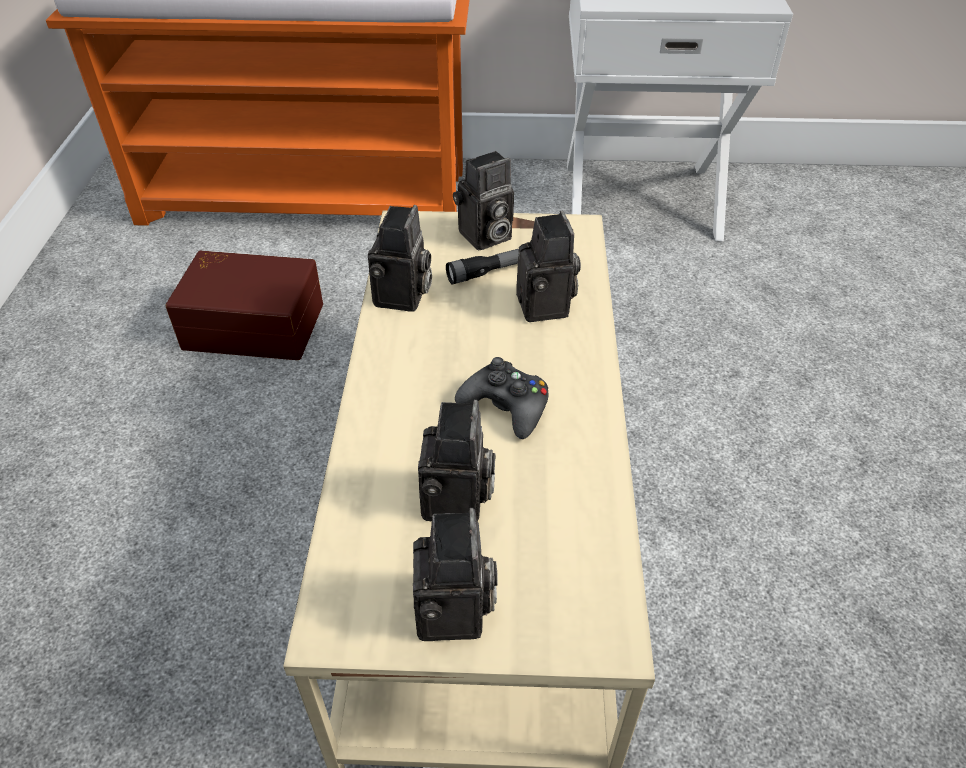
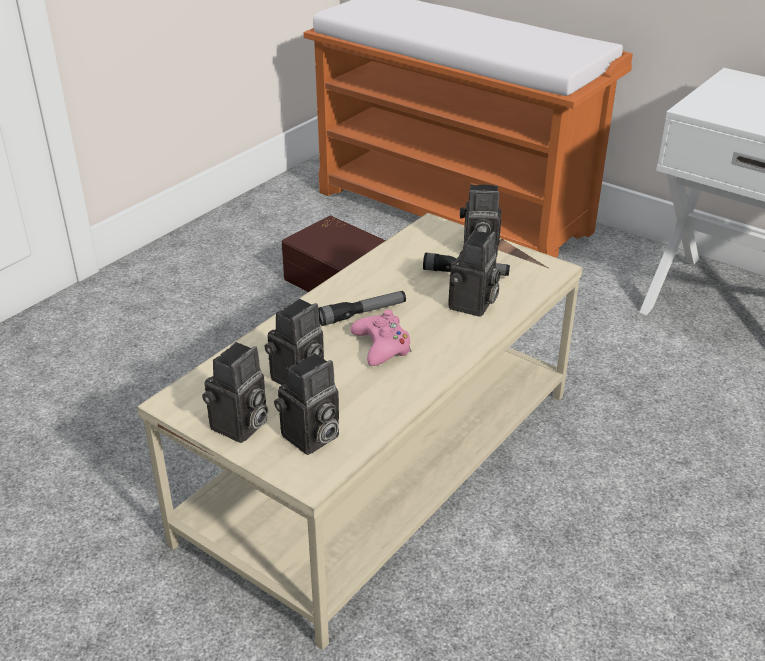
camera: 35 degrees right, 10 degrees down
(403, 298) = (384, 266): camera -> camera (310, 438)
(441, 373) = (362, 314): none -> flashlight
(506, 406) = (382, 346): black game controller -> pink game controller

